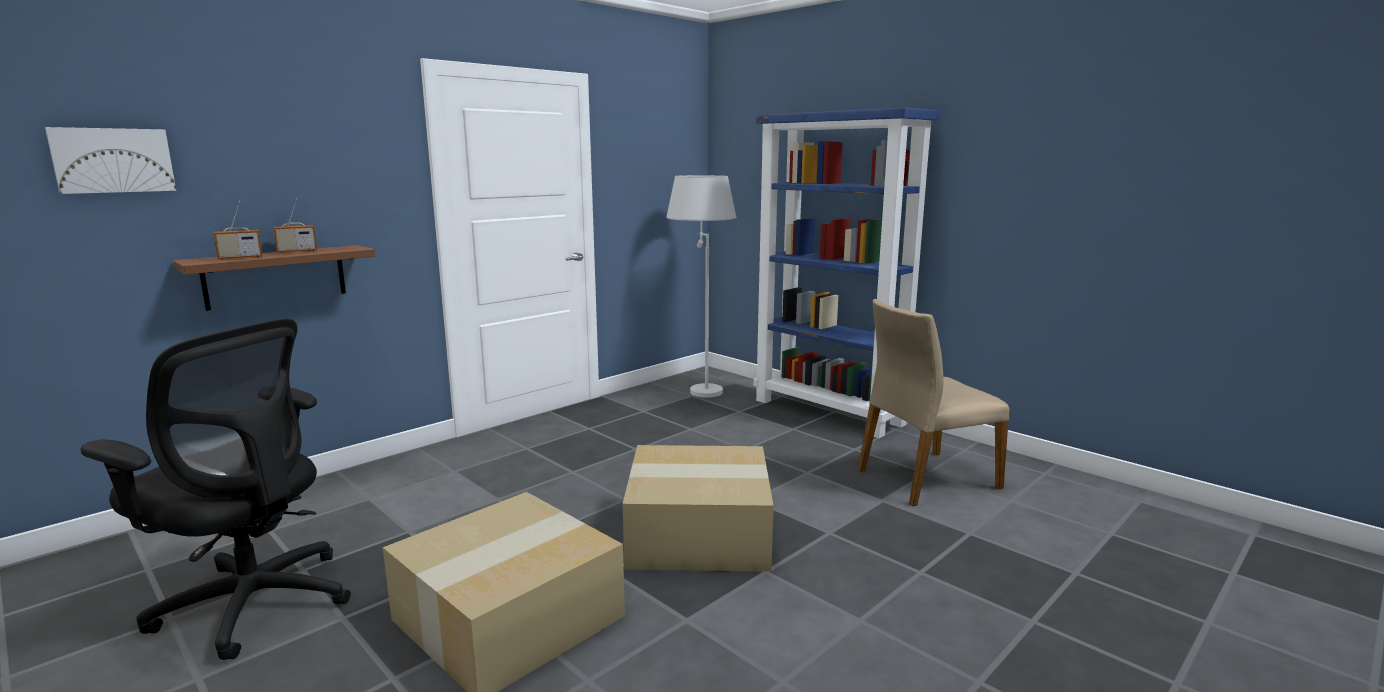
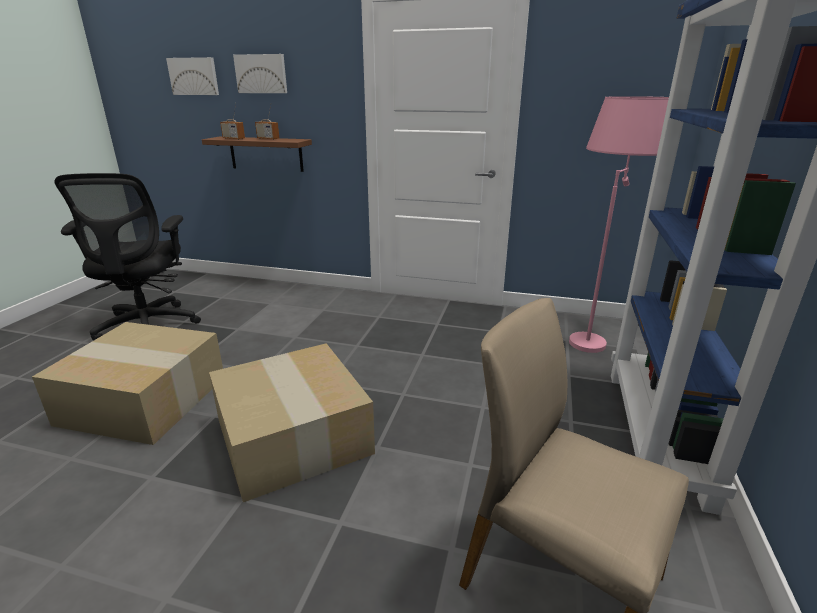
camera: 60 degrees right, 10 degrees up
(268, 156) = (261, 74): none -> picture
(700, 386) = (595, 336): white floor lamp -> pink floor lamp

